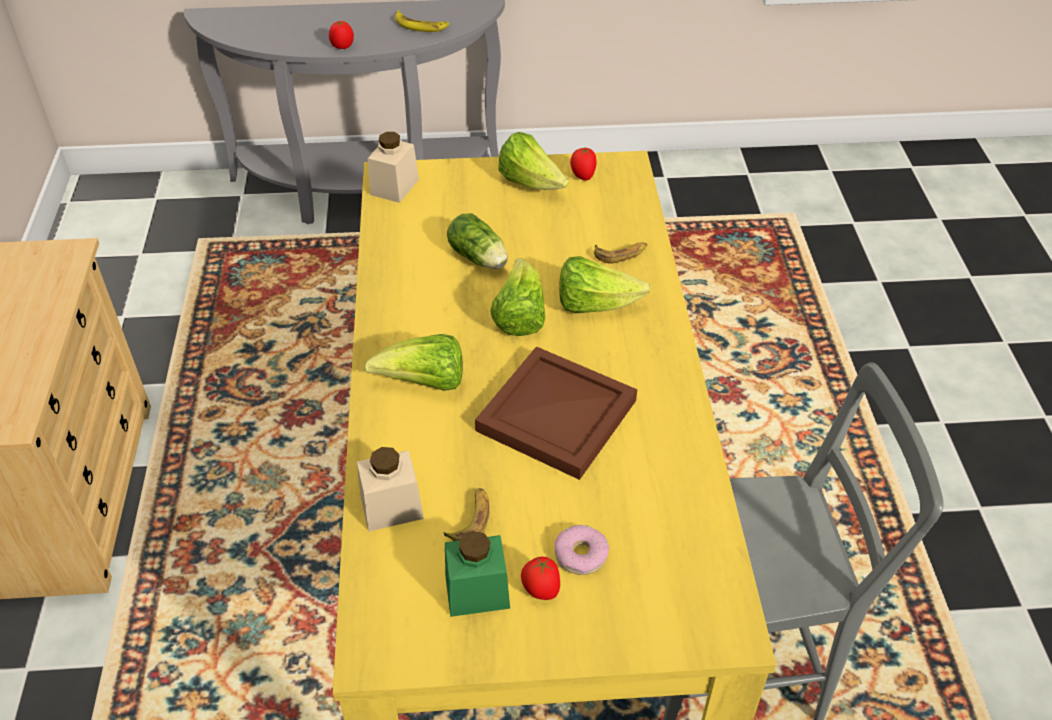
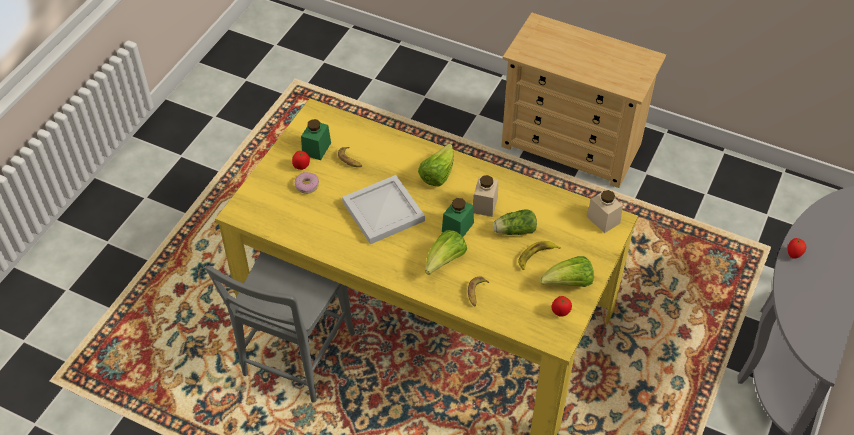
camera: 120 degrees right, 5 degrees up
(392, 507) = (375, 139): beige jar -> beige jar (484, 204)
(420, 25) = (807, 310): banana -> banana (536, 256)
(519, 316) = (457, 227): lettuce -> green jar
(557, 417) = (382, 211): brown tray -> white tray

